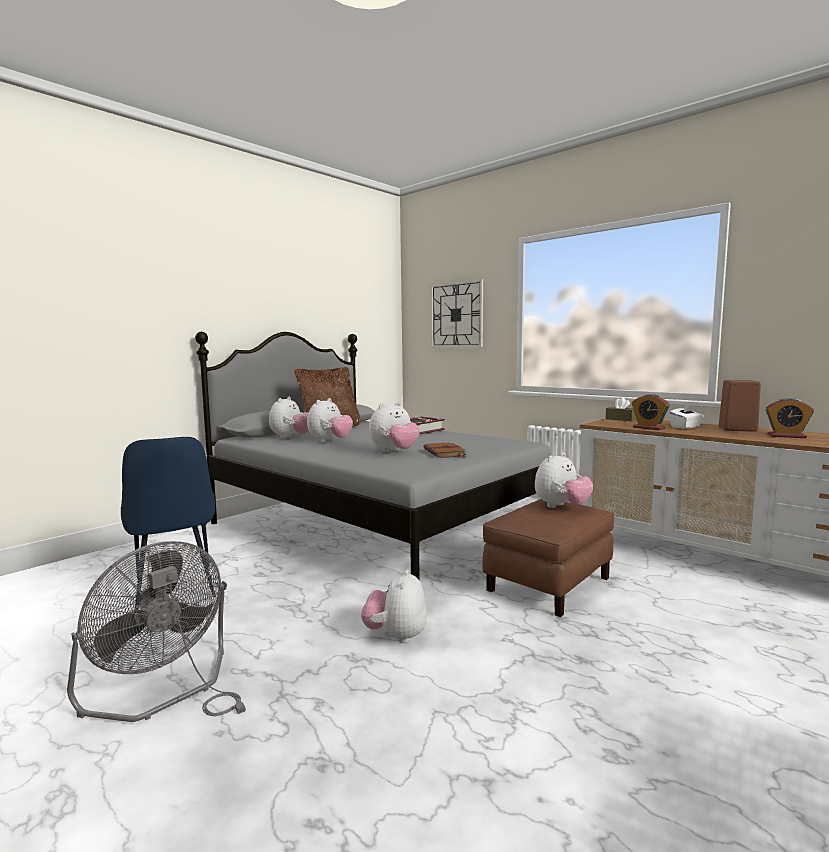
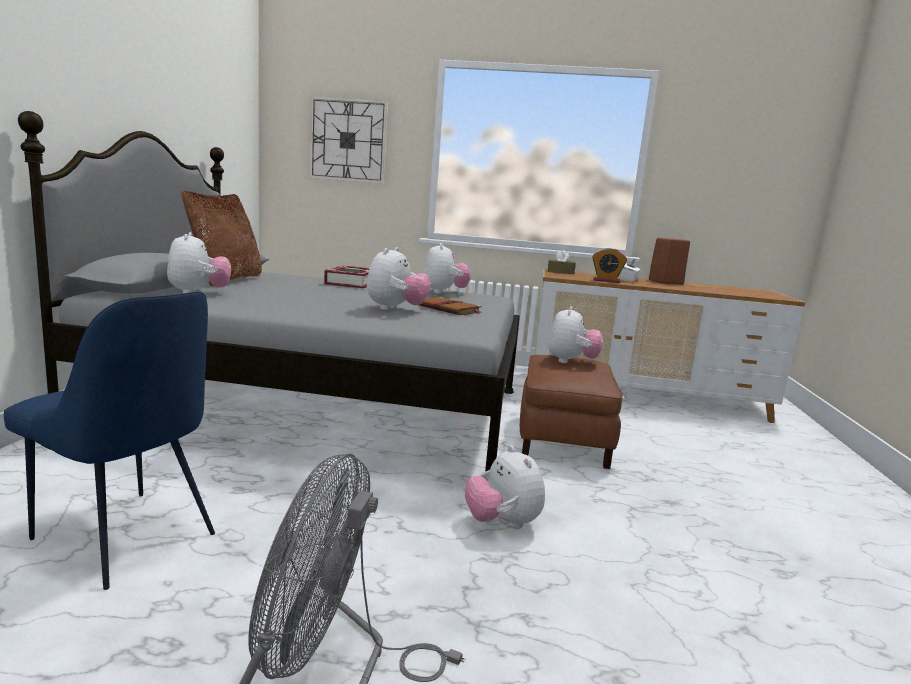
camera: 35 degrees left, 5 degrees up
(330, 441) = (270, 297): plush toy -> plush toy (444, 292)
(786, 436) = (710, 288): alarm clock -> none

